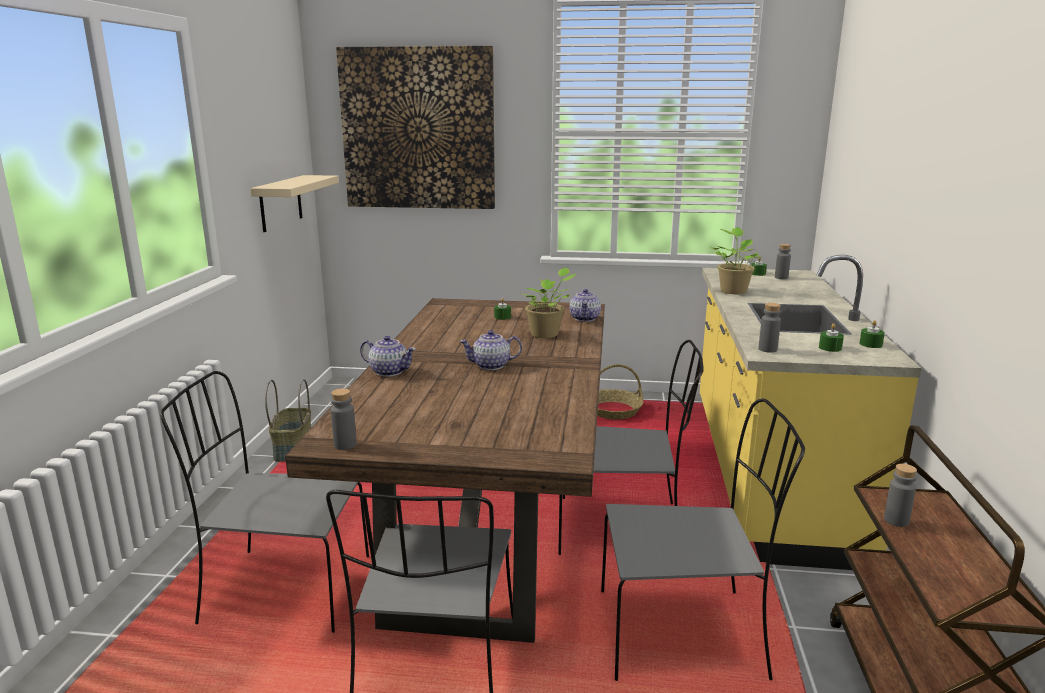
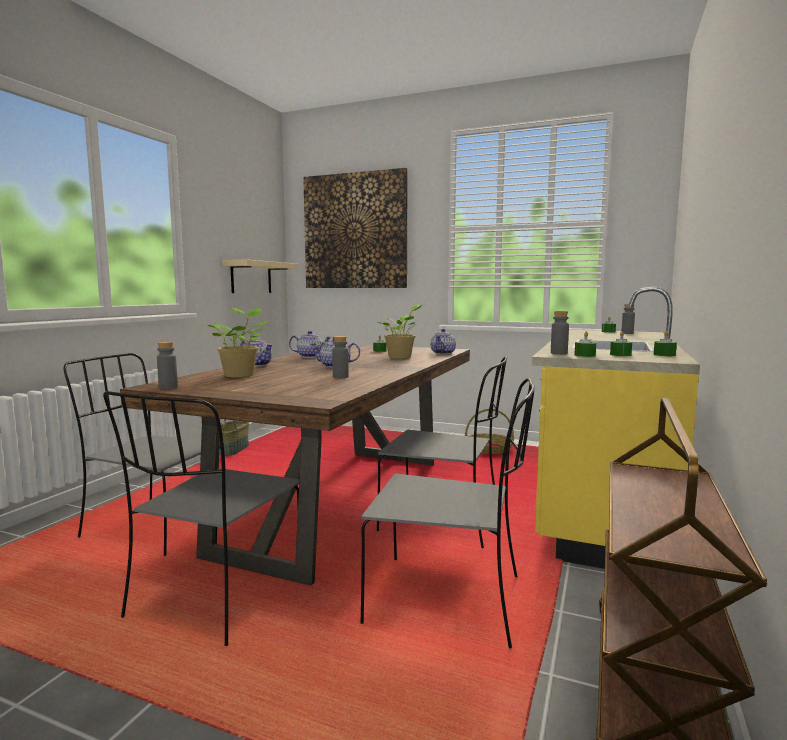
camera: 15 degrees right, 10 degrees down
(431, 340) = (310, 356): none -> teapot
(733, 291) = (573, 336): potted plant -> potted plant (240, 375)
(798, 353) = (584, 355): none -> green candle
(896, 520) = (631, 485): grey bottle -> grey bottle (340, 377)

